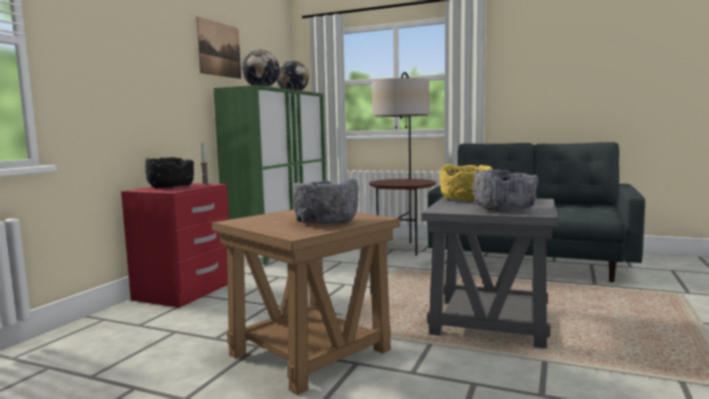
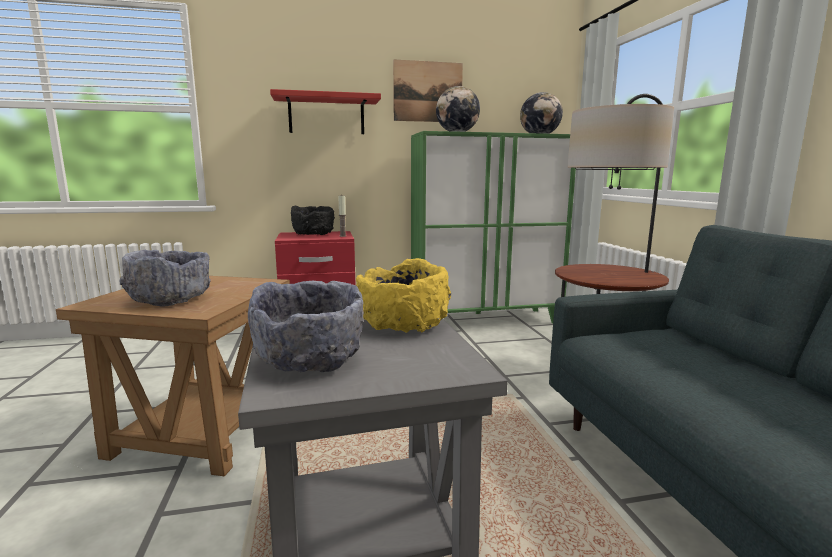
camera: 55 degrees right, 5 degrees up
(151, 63) = (326, 115): none -> red shelf

